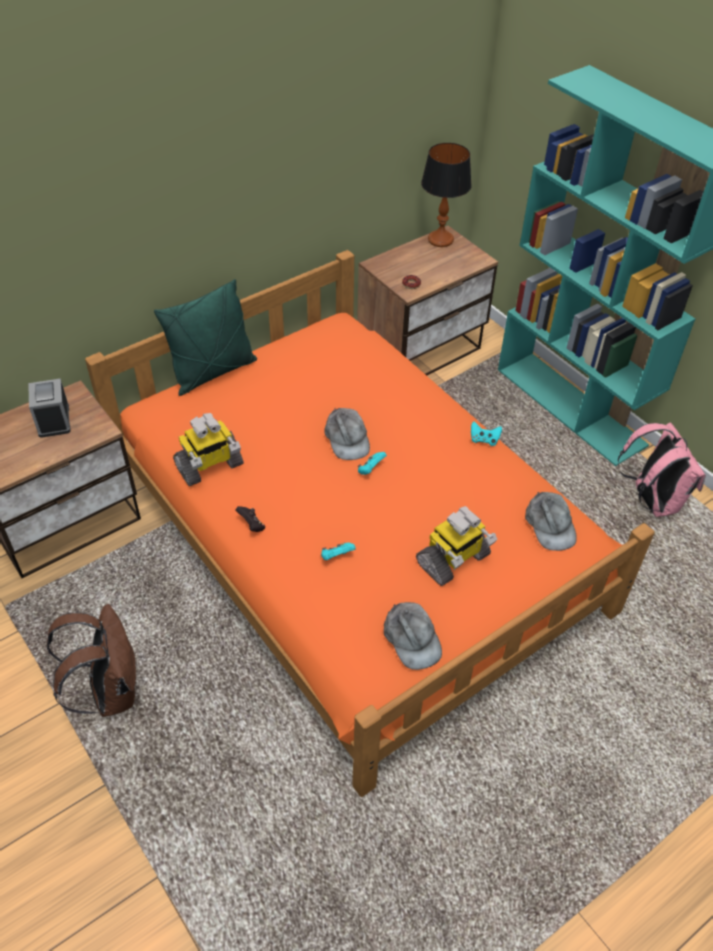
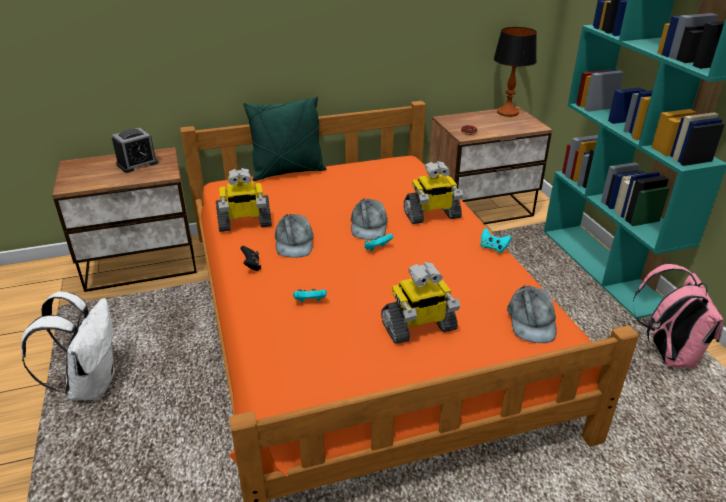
camera: 20 degrees right, 15 degrees down
(54, 420) = (137, 164): alarm clock -> alarm clock turned 135 degrees counterclockwise
(110, 691) = (91, 384): brown backpack -> white backpack
(406, 408) = (432, 215): none -> toy robot
(411, 639) = (343, 380): grey cap -> grey cap (294, 242)

